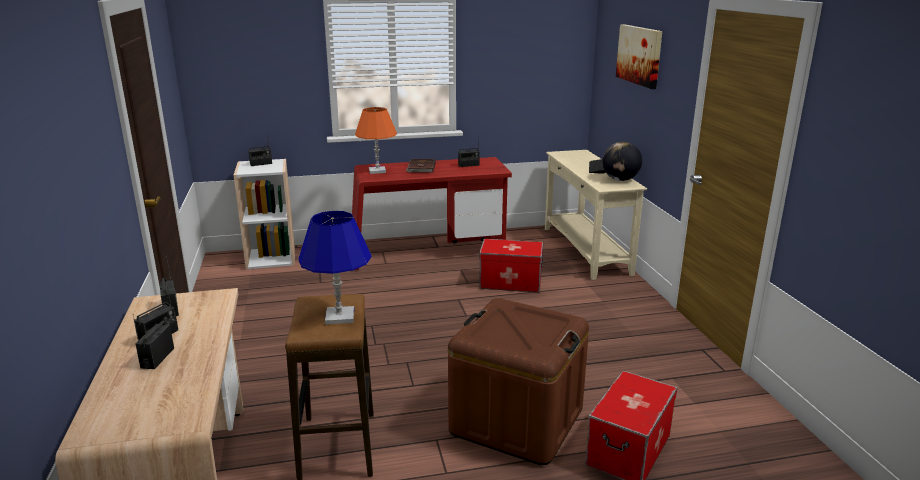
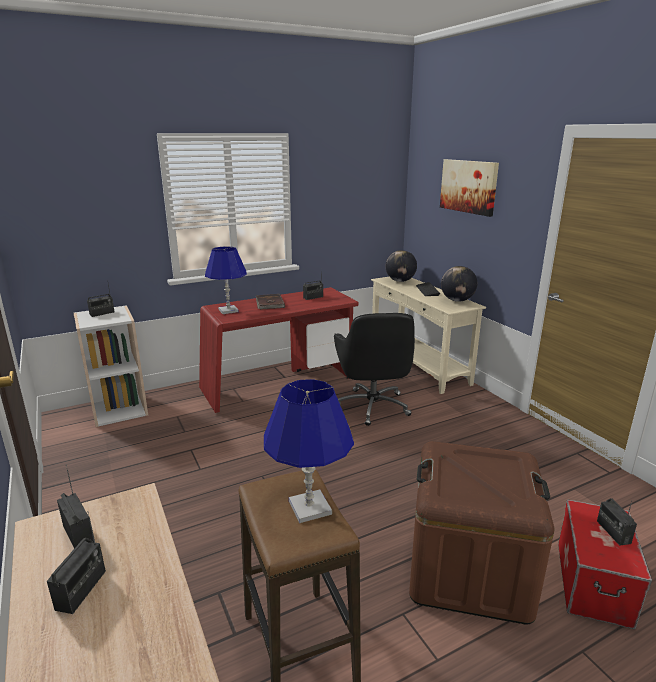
camera: 15 degrees left, 0 degrees up
(157, 358) = (96, 634): radio -> radio (613, 532)
(377, 171) = (228, 310): orange table lamp -> blue table lamp
(510, 282) = (372, 406): storage box -> black office chair
(576, 156) = (400, 281): none -> globe

